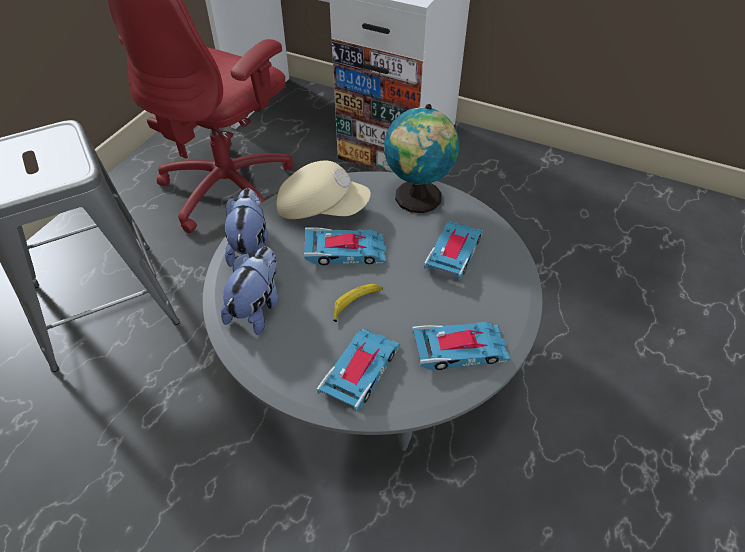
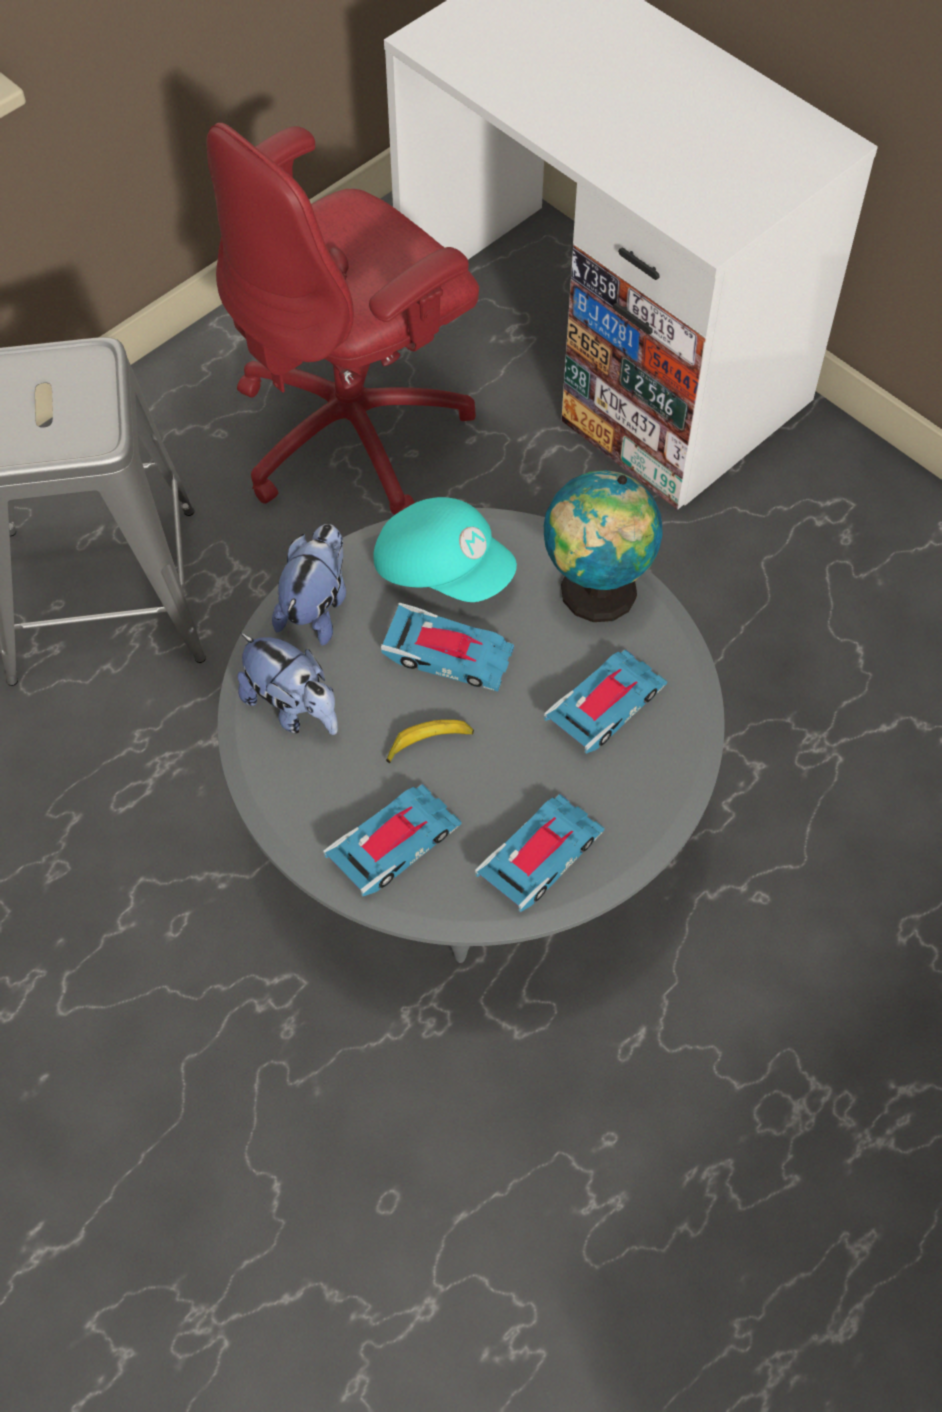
camera: 20 degrees right, 10 degrees up
(257, 308) = (293, 708): plush toy -> plush toy turned 90 degrees clockwise
(322, 208) = (443, 568): beige cap -> turquoise cap
(460, 349) = (540, 856): toy car -> toy car turned 60 degrees counterclockwise

